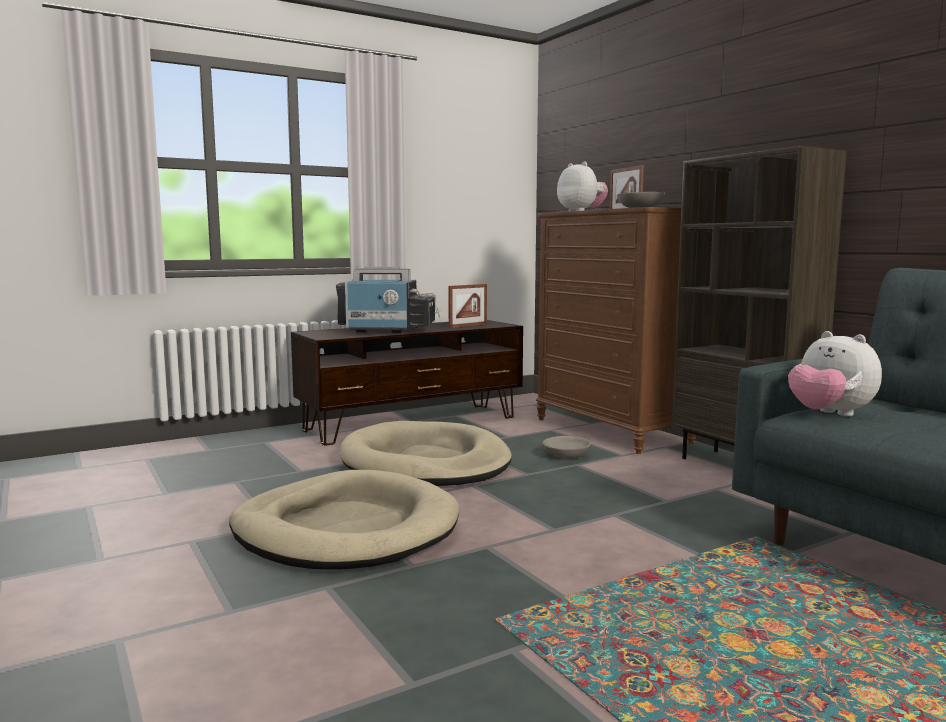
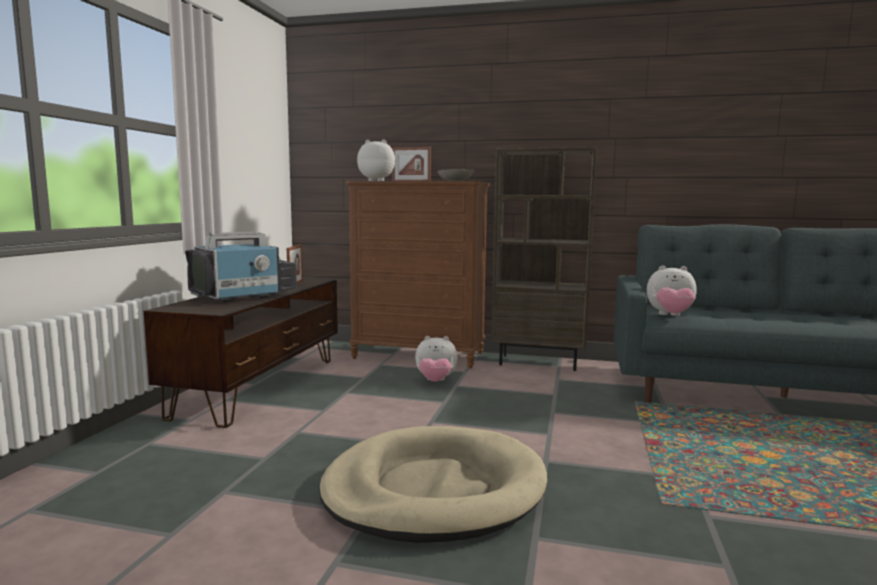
camera: 45 degrees left, 0 degrees up
(425, 463) = (355, 416): beige dog bed -> none
(566, 456) = (435, 381): grey bowl -> plush toy

